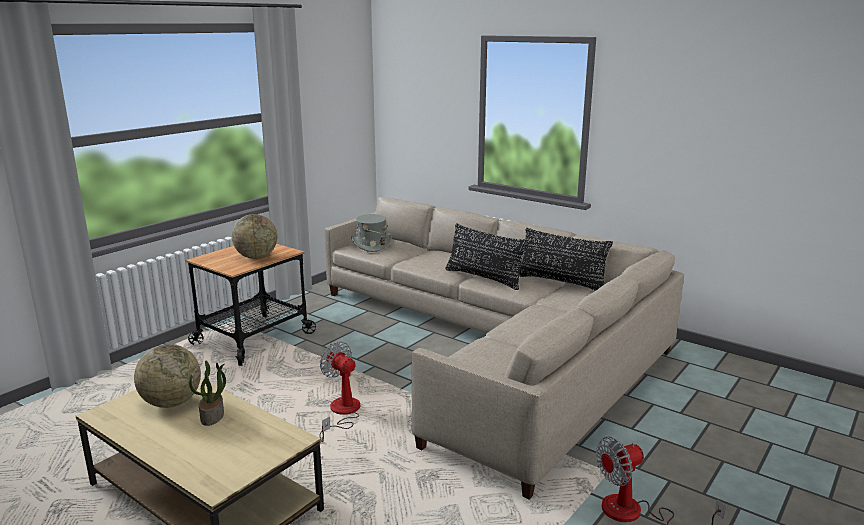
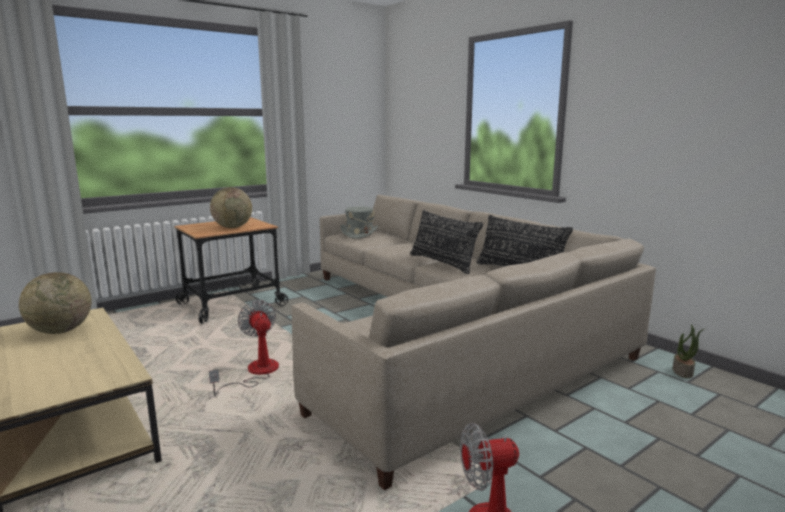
camera: 15 degrees right, 5 degrees down
(212, 416) = (79, 346): potted plant -> potted plant (683, 372)

